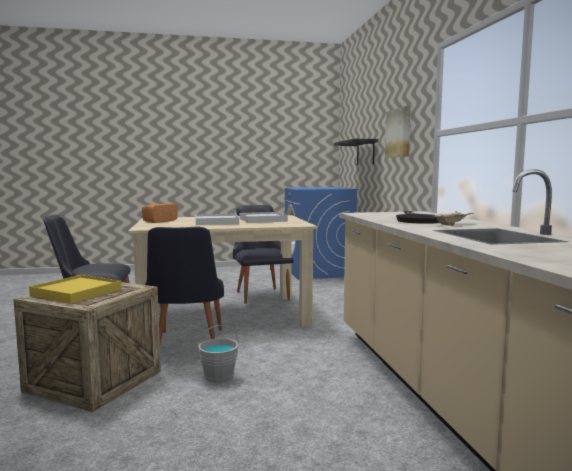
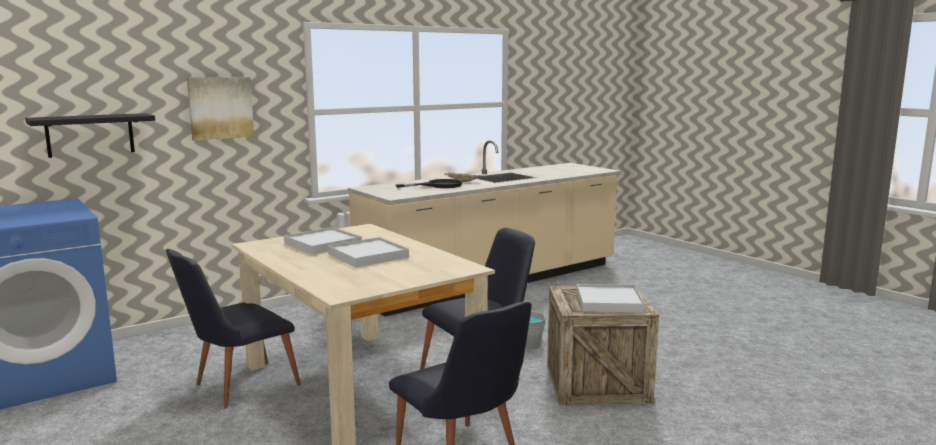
camera: 115 degrees left, 5 degrees up
(76, 292) = (609, 302): yellow tray -> white tray
(159, 221) = (386, 280): bread -> none

